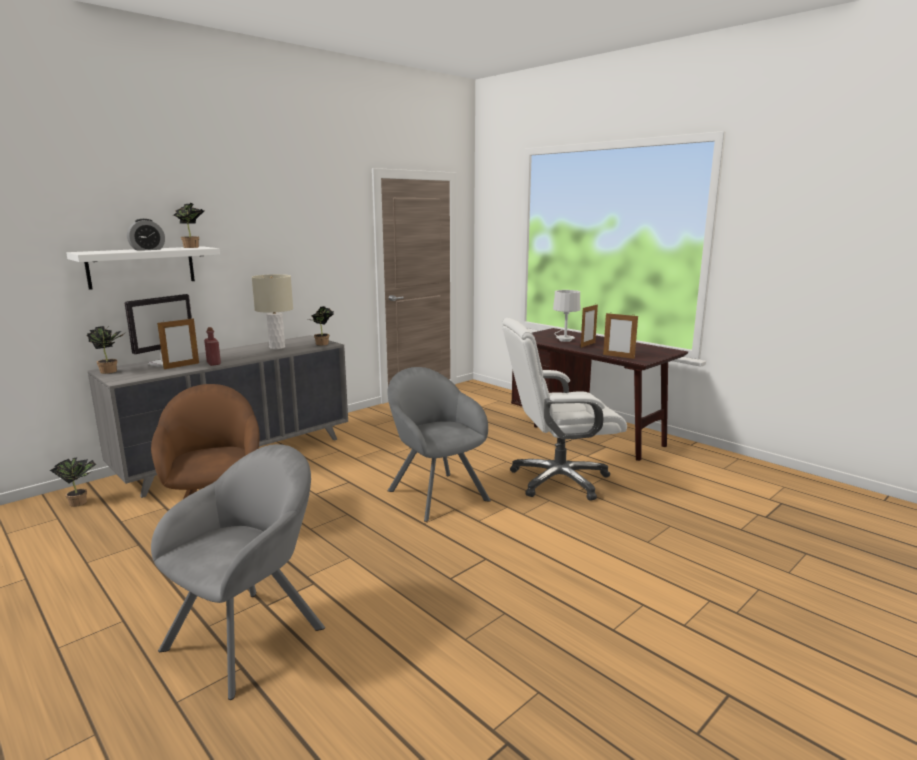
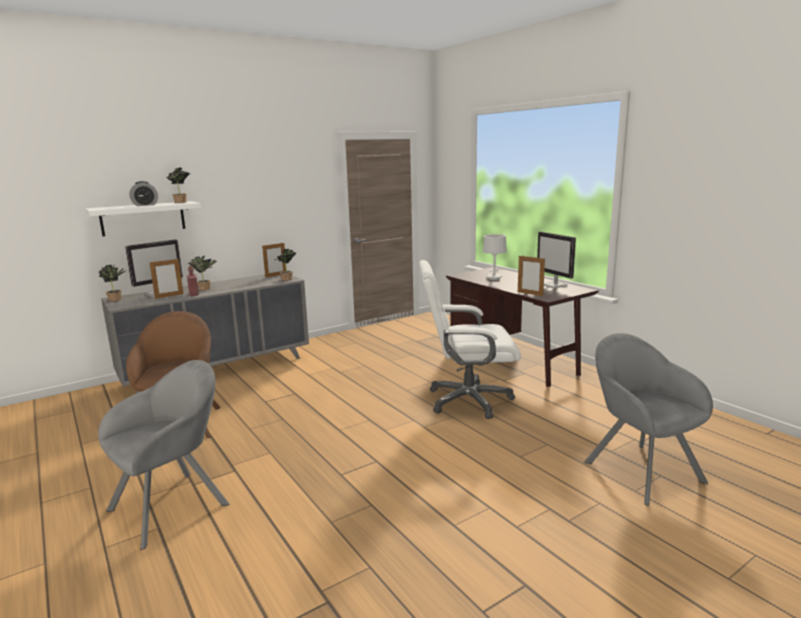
camera: 10 degrees right, 0 degrees up
(80, 502) = (93, 399): potted plant -> potted plant (206, 288)
(277, 347) = (250, 282): beige table lamp -> none
(435, 493) = (359, 406): grey armchair -> grey armchair (639, 468)
(588, 345) = (511, 283): picture frame -> picture frame (276, 275)
(638, 347) = (555, 285): none -> monitor

